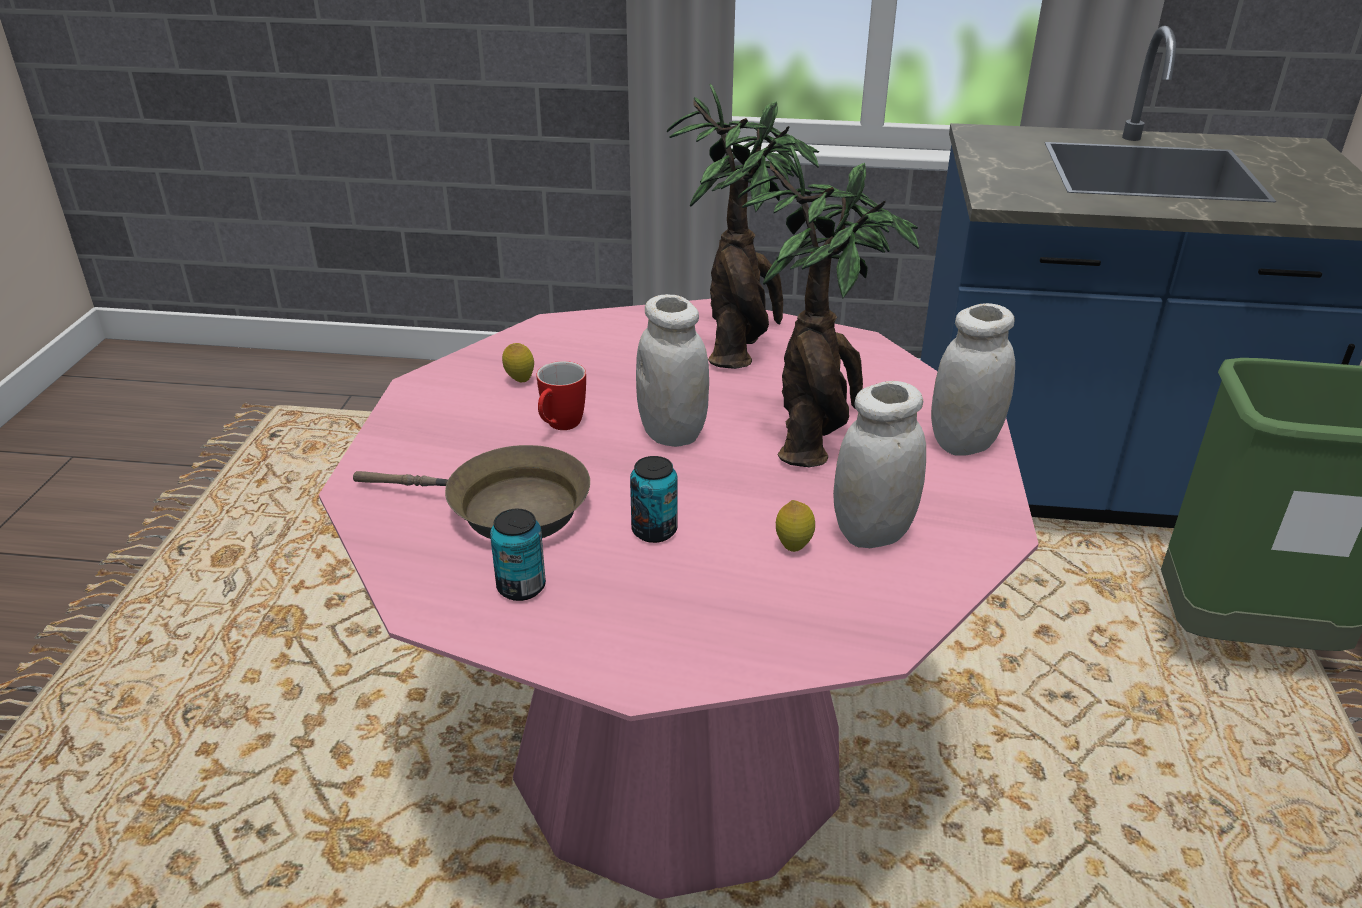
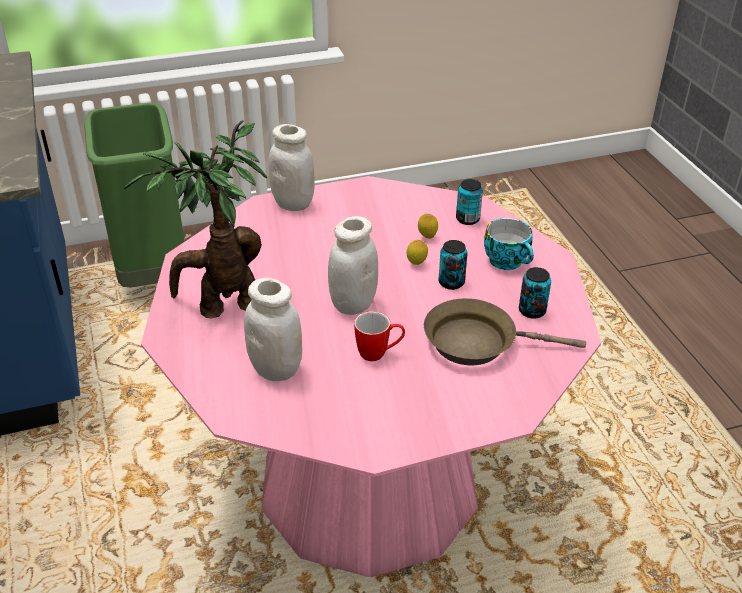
camera: 115 degrees left, 5 degrees up
(506, 508) = (477, 342): brown frying pan -> brown frying pan turned 75 degrees counterclockwise
(519, 381) = (332, 397): lemon -> lemon (416, 264)
(665, 614) = (508, 261): none -> cup
(814, 439) = (323, 251): potted plant -> none
(826, 614) = (467, 219): none -> can
(873, 532) = (397, 217): white jar -> white jar (276, 369)

